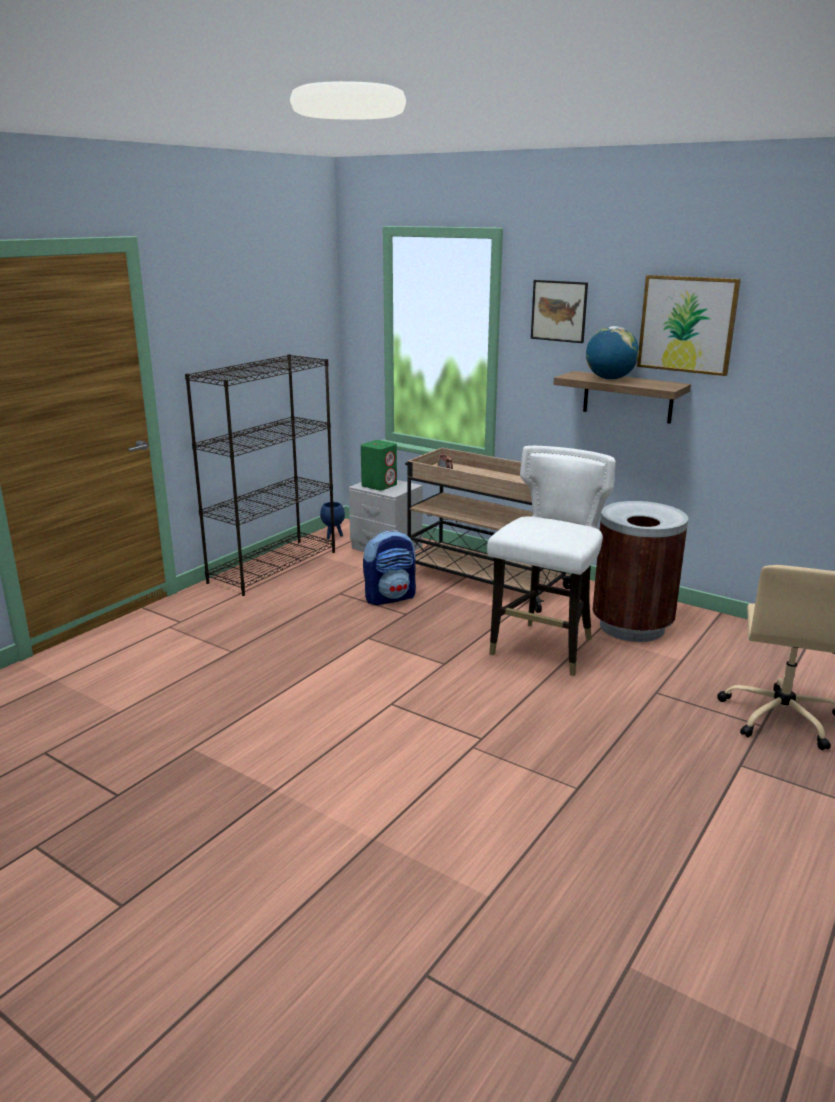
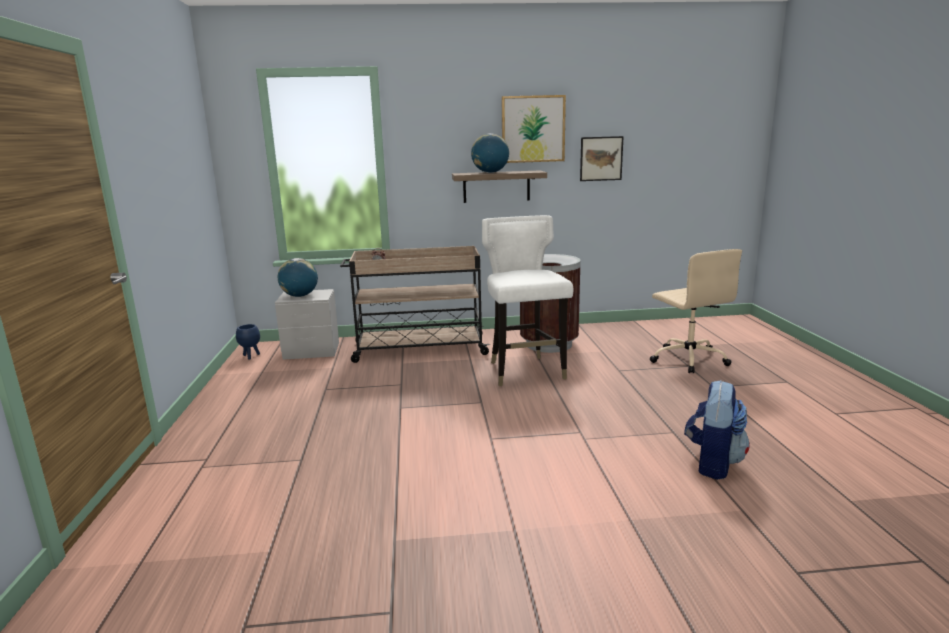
camera: 40 degrees left, 5 degrees down
(273, 566) = (231, 391): black bookcase -> none
(379, 485) = (299, 296): green speaker -> globe
(390, 597) = (371, 379): backpack -> backpack (712, 463)
(559, 311) = (435, 129): picture -> picture (601, 158)

